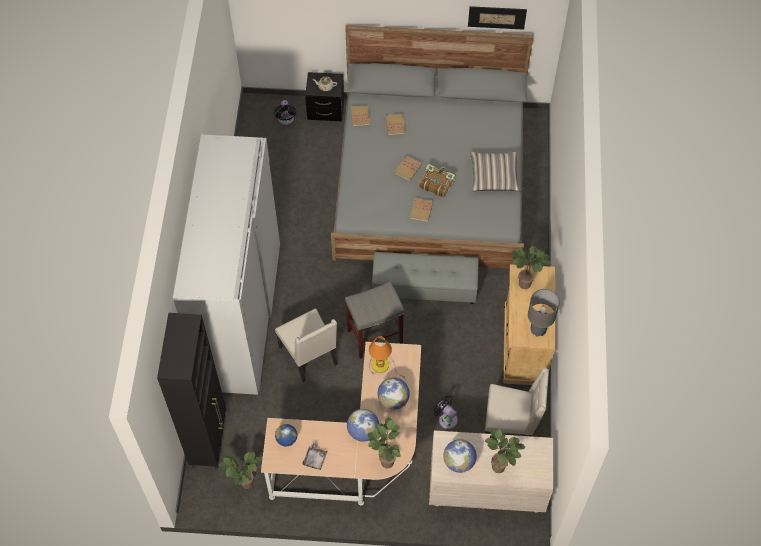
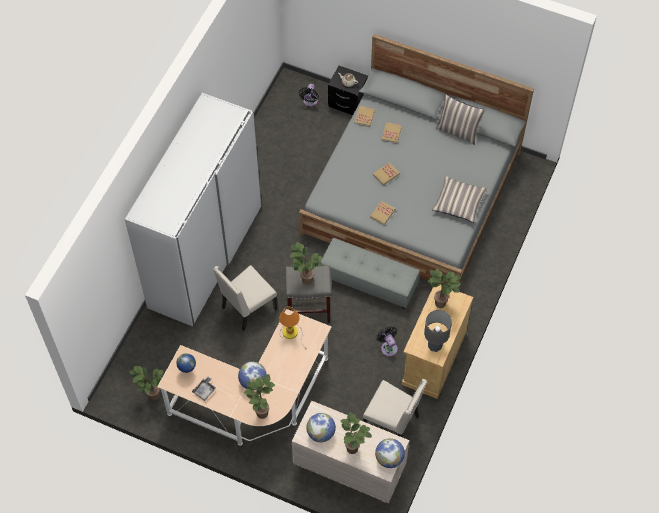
camera: 20 degrees right, 0 degrees up
(209, 440) = (138, 351): black cabinet -> none
(309, 356) = (247, 309): beige chair -> beige chair turned 60 degrees clockwise
(372, 305) = (305, 280): none -> potted plant
(393, 400) = (288, 364): globe -> globe (389, 458)
(436, 183) = (405, 194): book -> none
(446, 418) = (340, 398): black fan -> black fan (388, 347)
(462, 103) = (458, 131): none -> pillow
(497, 17) = (504, 64): picture -> none

